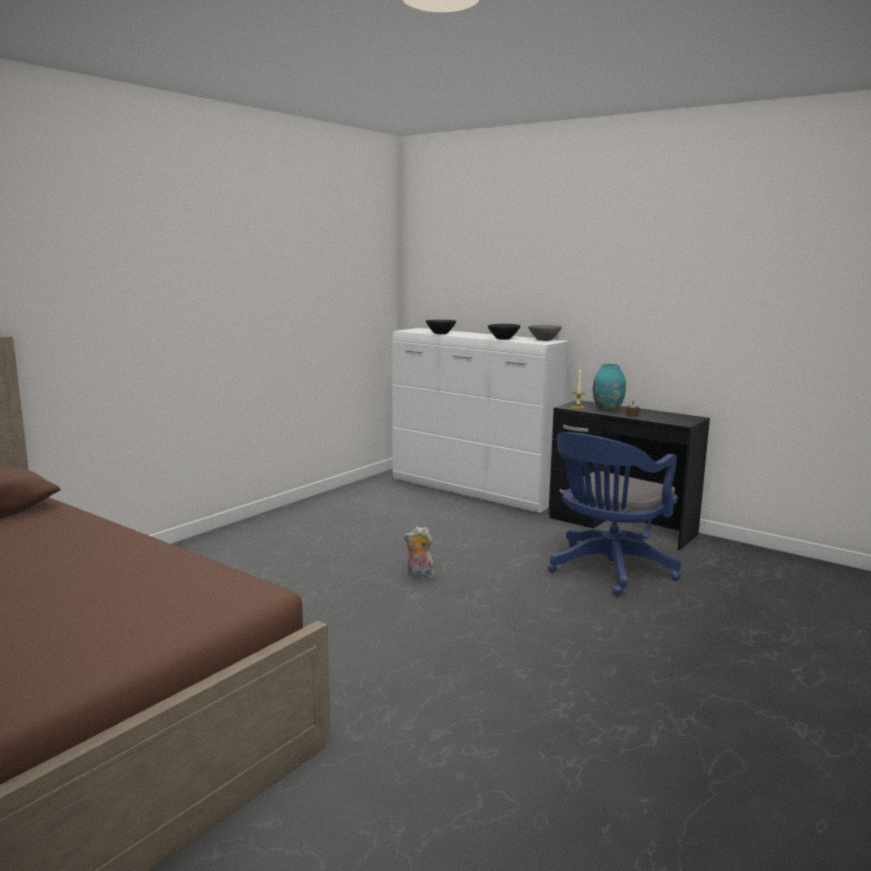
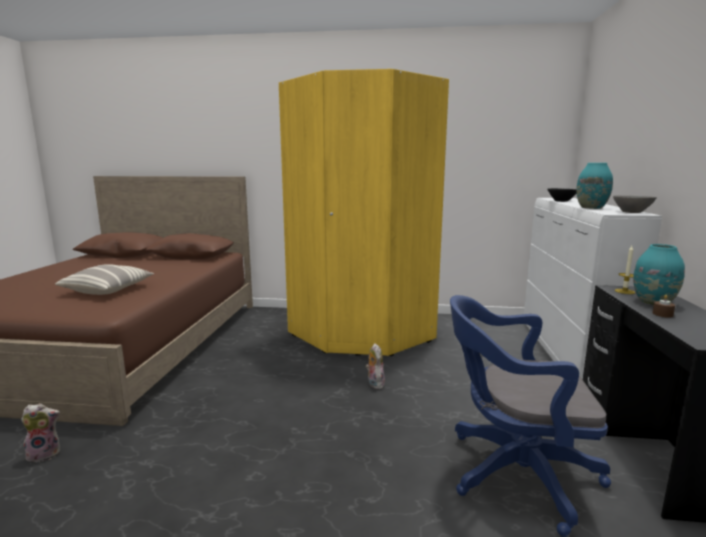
camera: 60 degrees right, 0 degrees up
(100, 588) = (108, 290): none -> pillow
(289, 549) = (361, 334): none -> yellow wardrobe
(332, 819) = (45, 454): none -> plush toy
(503, 339) = (591, 208): black bowl -> turquoise vase

